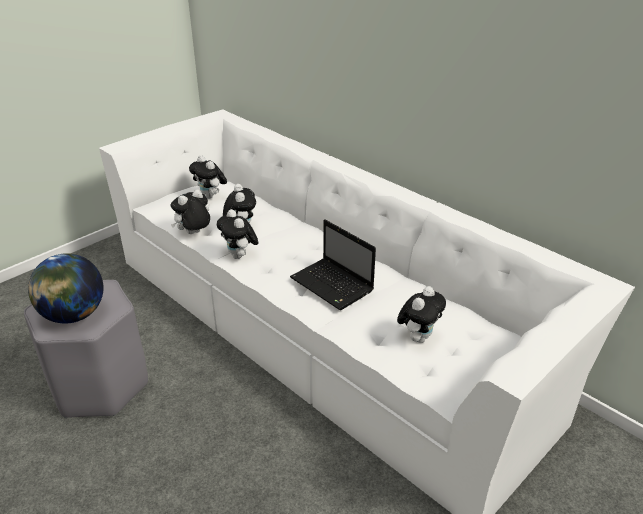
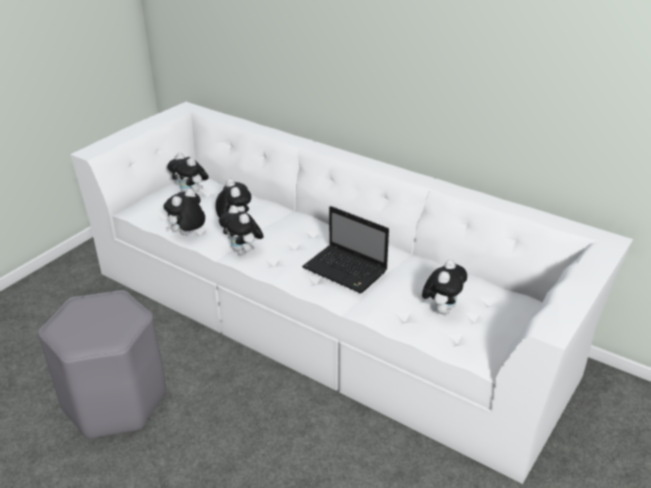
camera: 10 degrees left, 0 degrees up
(73, 315) = (94, 330): globe -> none

